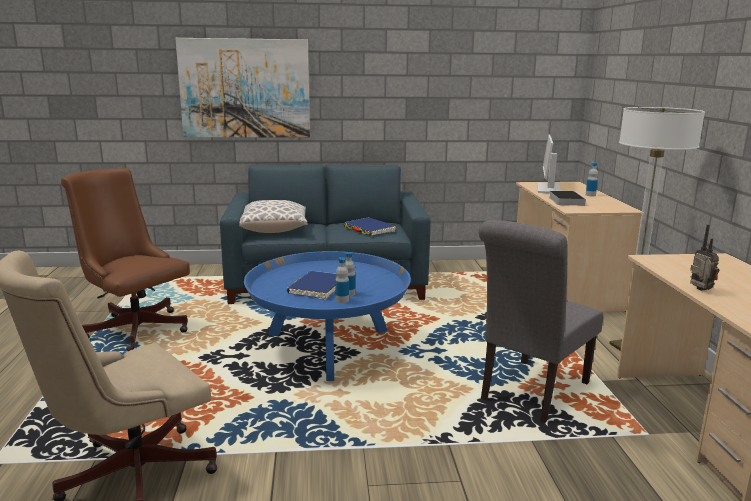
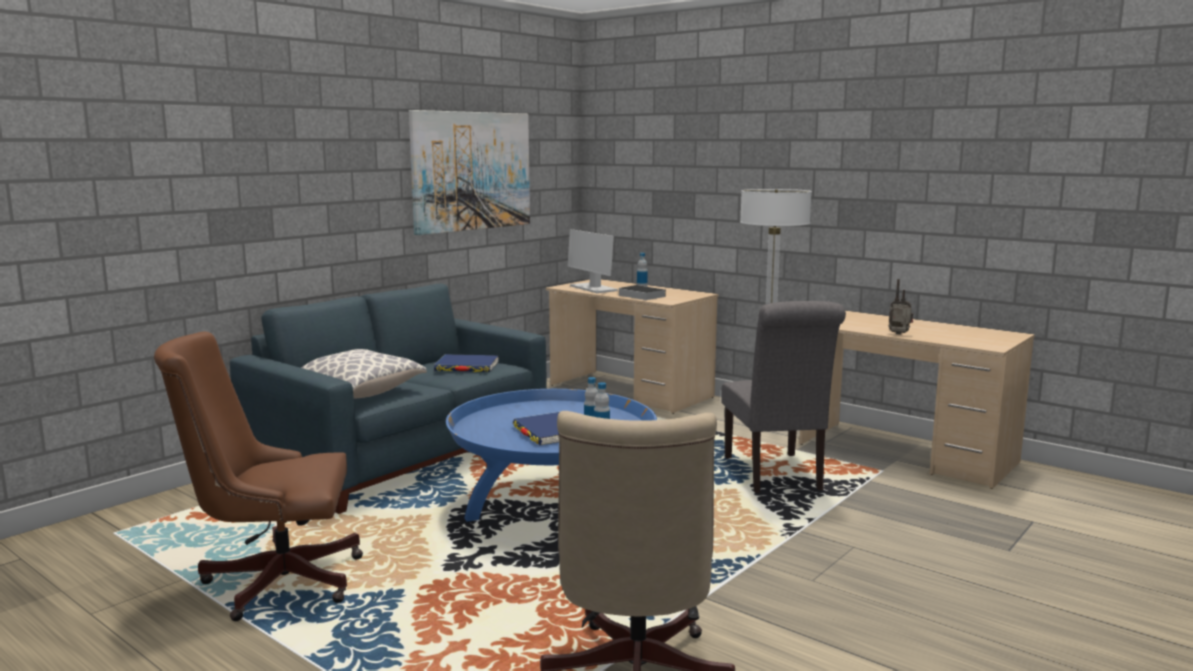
camera: 45 degrees left, 5 degrees down
(245, 88) = (229, 197): picture -> picture (472, 171)

